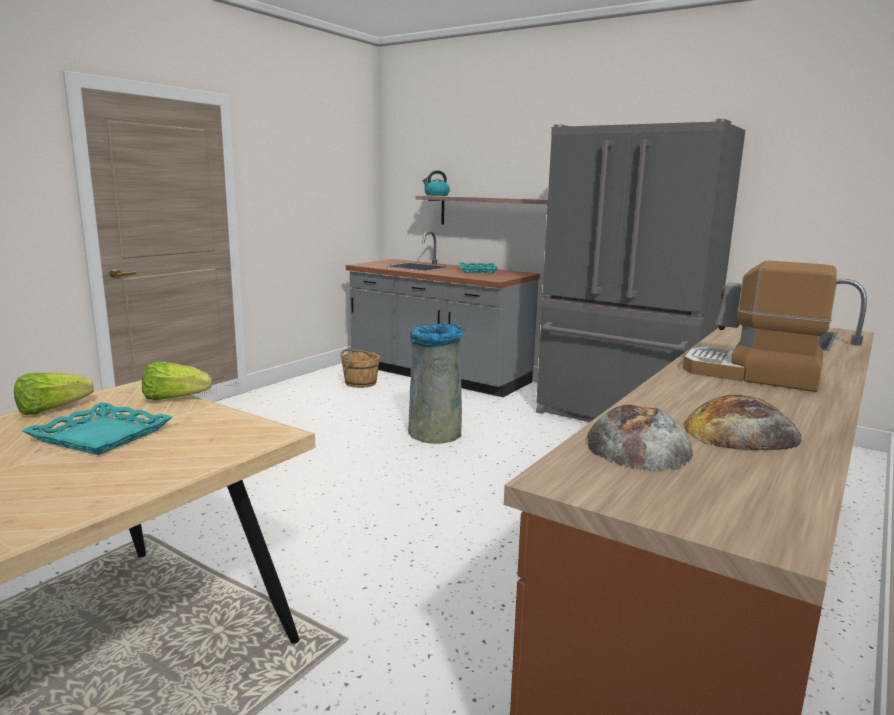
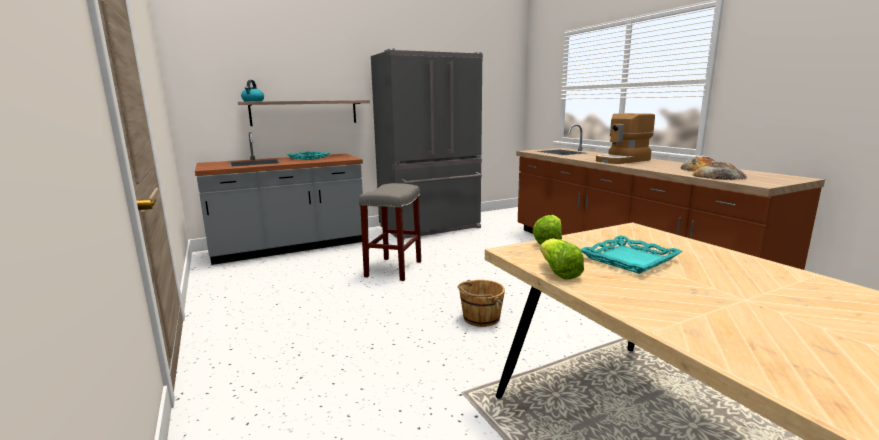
camera: 60 degrees left, 0 degrees up
(360, 383) = (256, 271): brown bucket -> brown bucket (480, 318)
(435, 432) = (393, 268): grey trash can -> grey stool

